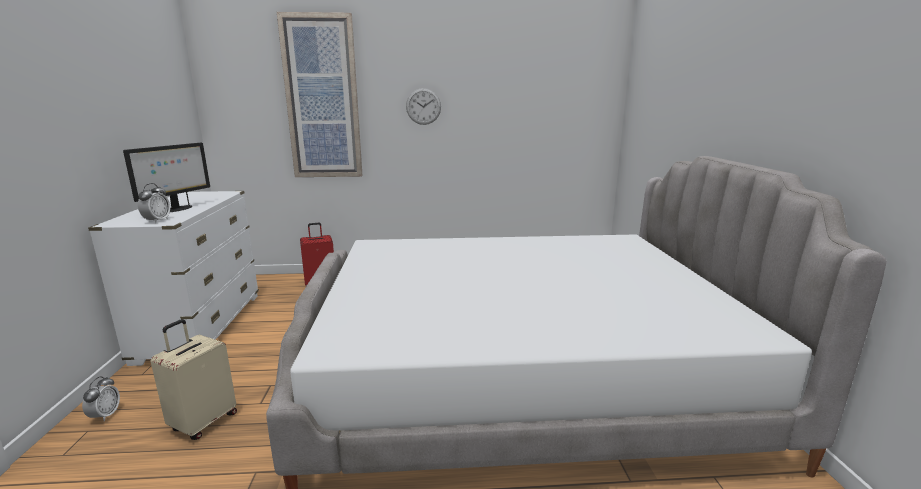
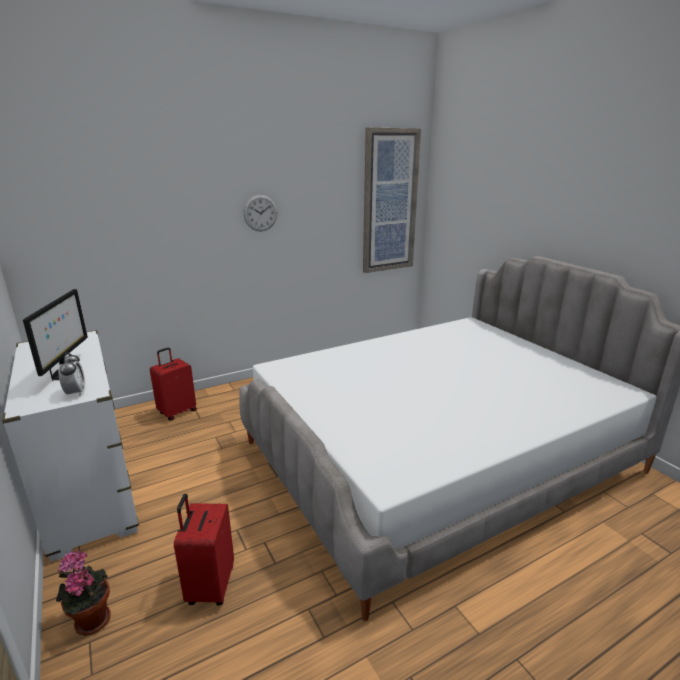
camera: 25 degrees left, 5 degrees up
(105, 415) = (91, 619): alarm clock -> potted plant
(203, 422) = (209, 586): beige suitcase -> red suitcase
(322, 98) = (153, 212): picture -> picture (389, 202)

